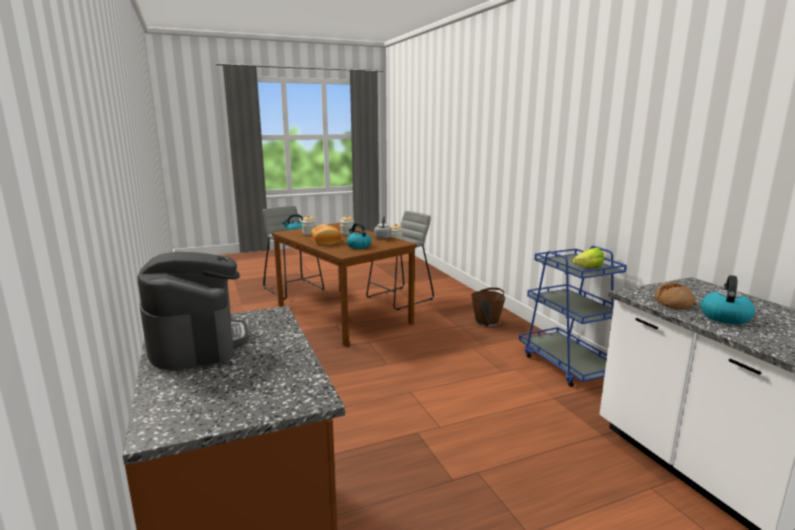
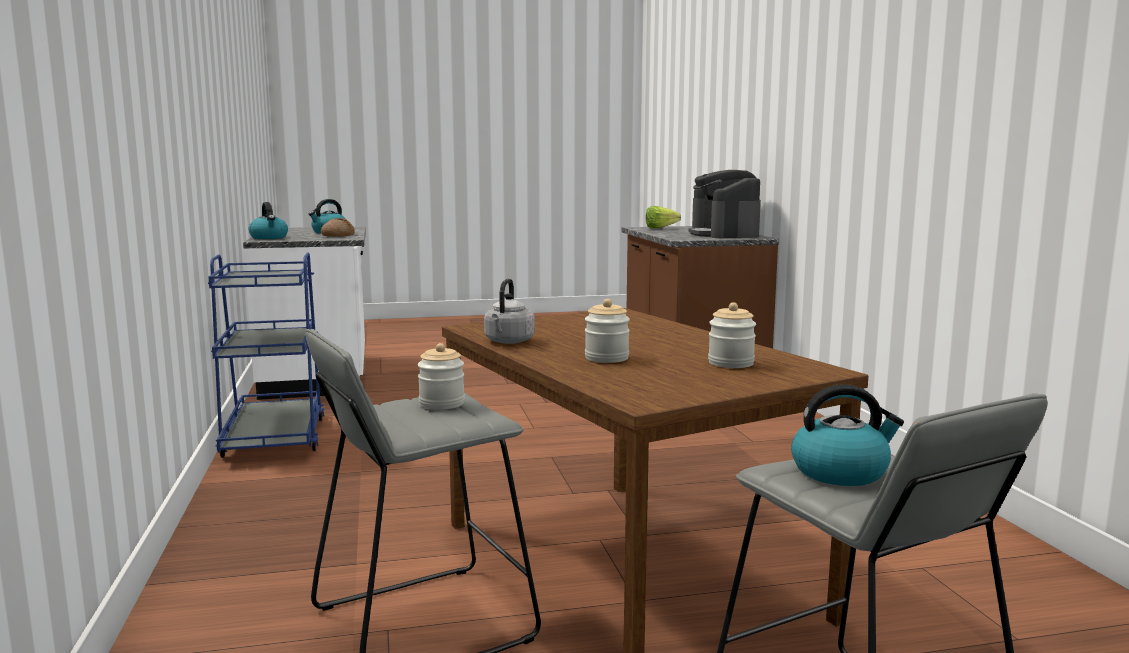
camera: 170 degrees left, 5 degrees down
(325, 242) = (668, 337): bread -> none
(358, 246) = (584, 325): kettle -> kettle (269, 238)
(486, 322) = (277, 516): brown bucket -> none
(585, 268) = (271, 274): lettuce -> lettuce (663, 228)

